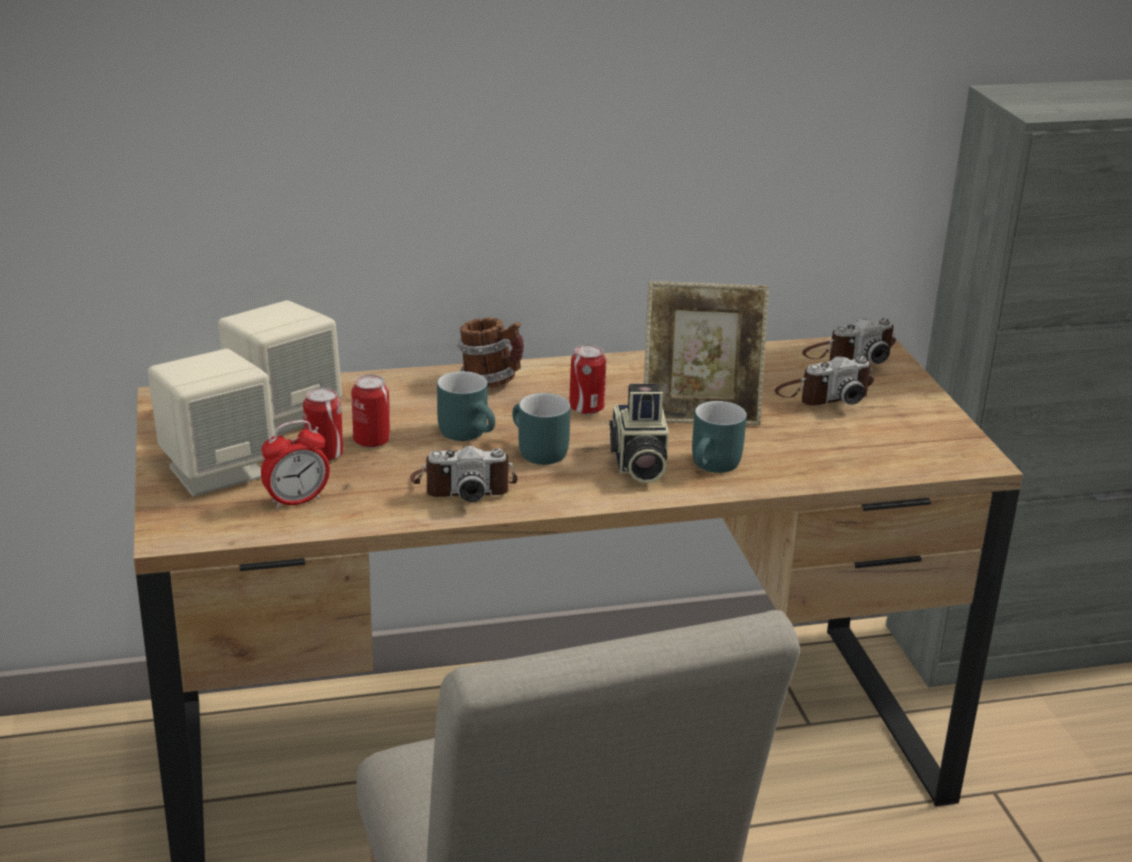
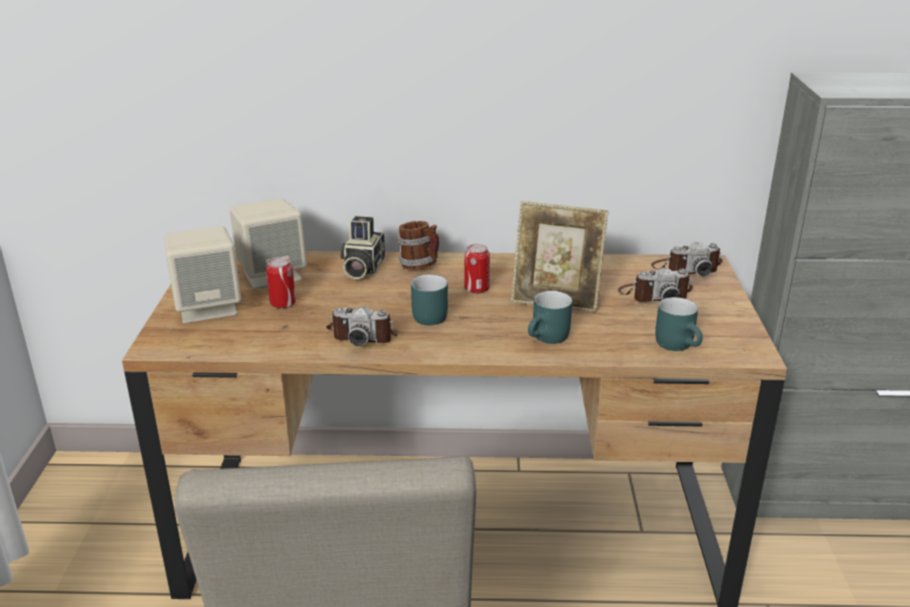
camera: 15 degrees right, 0 degrees up
(296, 501) = (247, 333): alarm clock -> none
(371, 441) = (319, 298): can -> none
(470, 433) = (387, 298): turquoise mug -> turquoise mug (679, 345)
(637, 464) = (493, 331): camera -> camera (362, 268)

